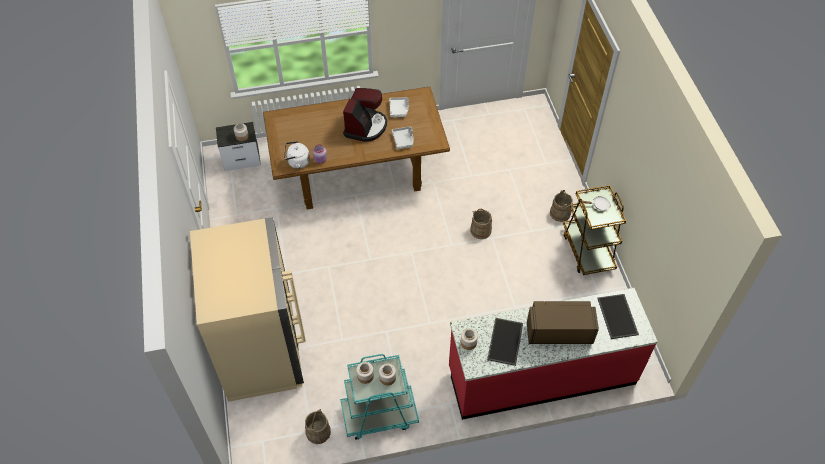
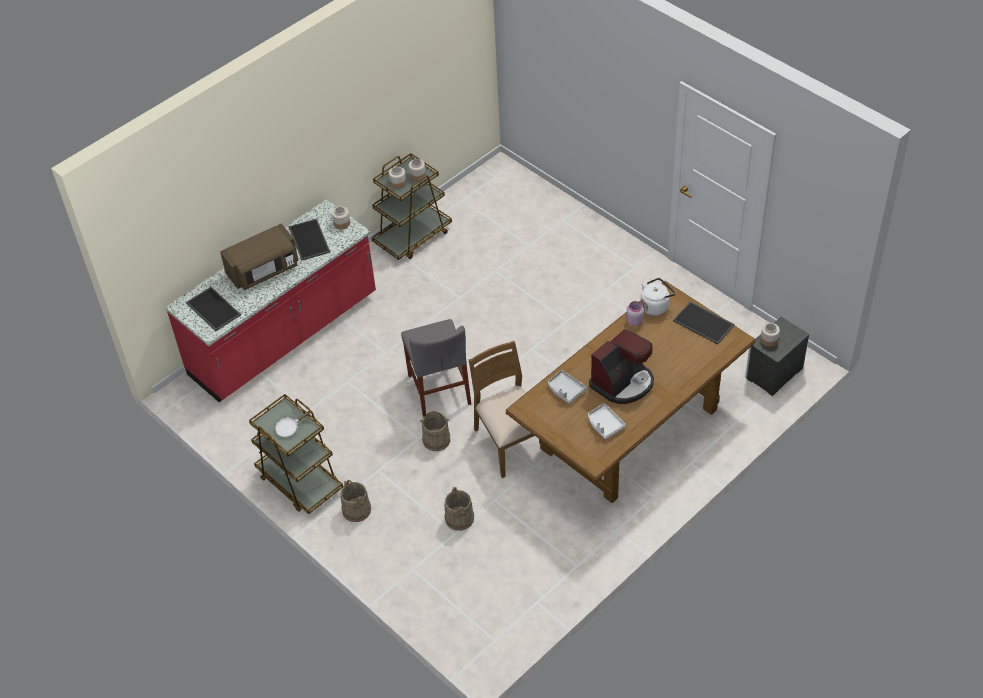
camera: 150 degrees right, 5 degrees down
(262, 350) = (559, 228): beige fridge -> none
(280, 136) = (704, 323): none -> tray
(318, 432) = (454, 202): beige bucket -> beige bucket (459, 518)
(365, 127) = (623, 383): coffee machine -> coffee machine turned 120 degrees counterclockwise
(379, 415) = (413, 237): turquoise cart -> brown cart
(435, 204) = (511, 442): none -> brown chair
(454, 264) = (439, 389): none -> grey chair

